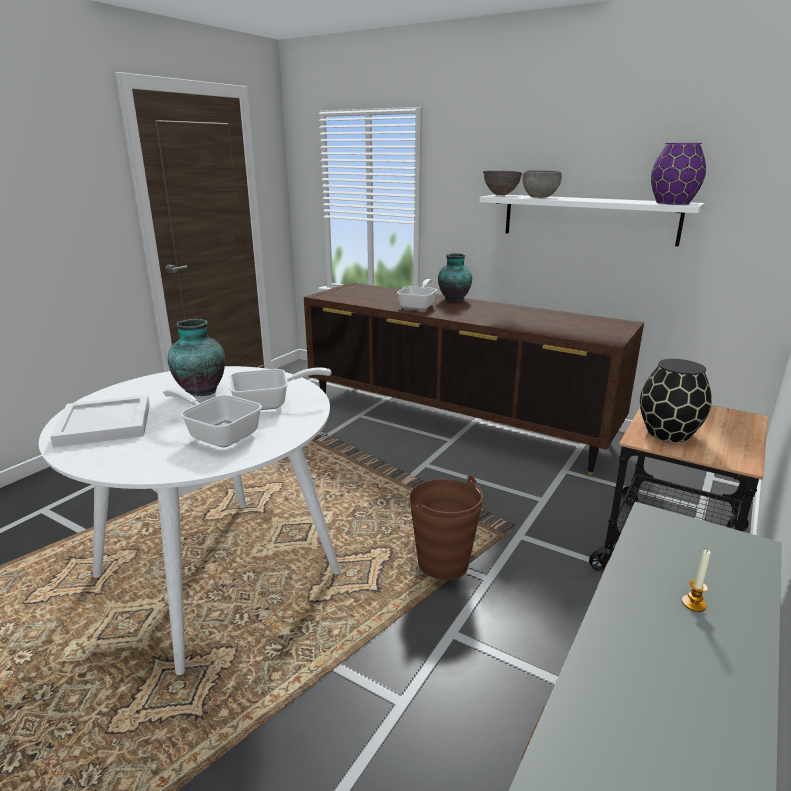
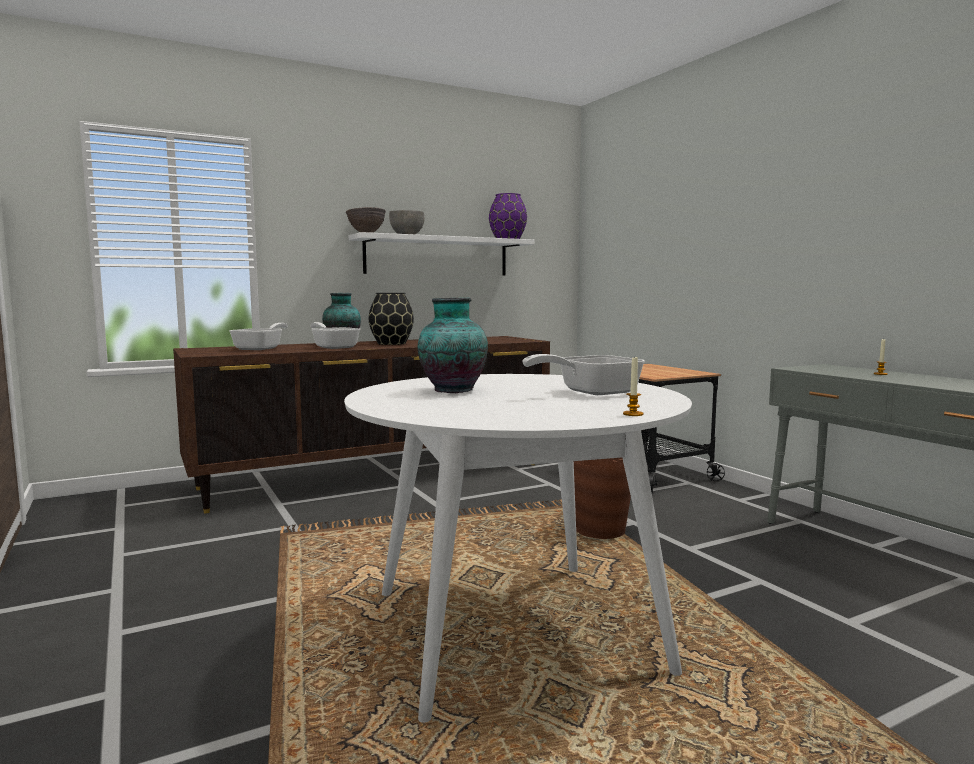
camera: 60 degrees left, 15 degrees down
(103, 425) = (503, 412): white tray -> none
(107, 466) = (633, 414): none -> candle
(269, 403) = (531, 381): frying pan -> frying pan (261, 348)
(667, 433) = (651, 373): black vase -> black vase (391, 343)

